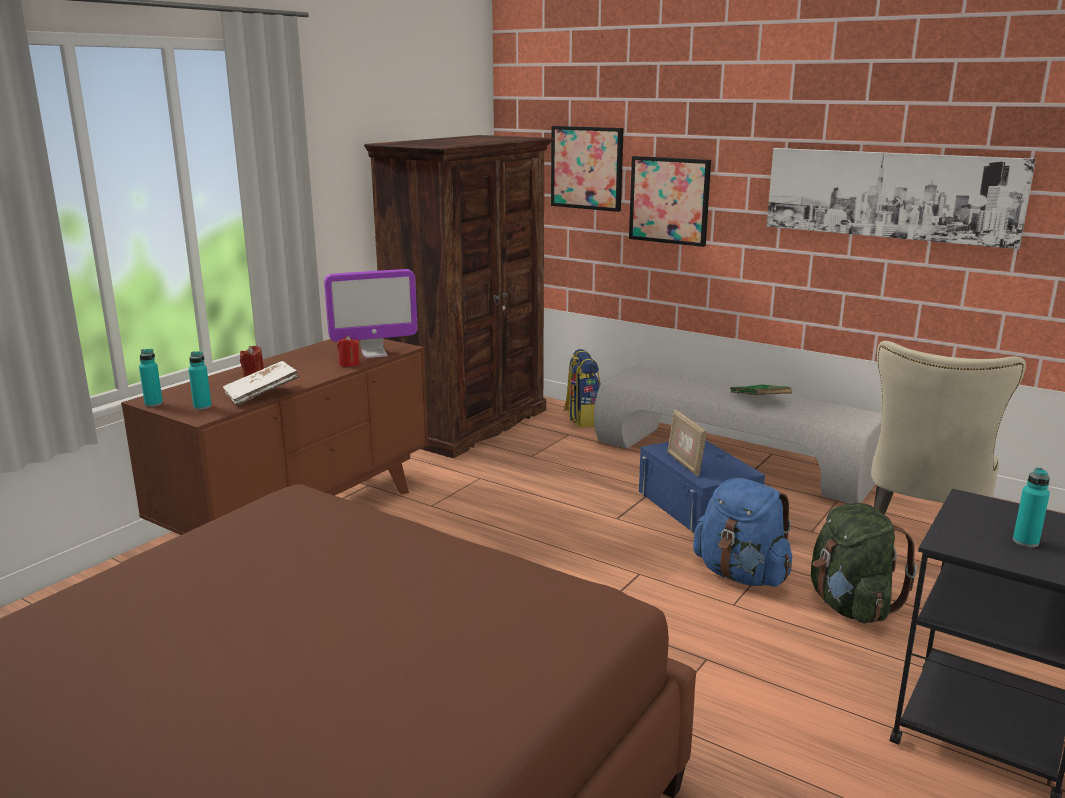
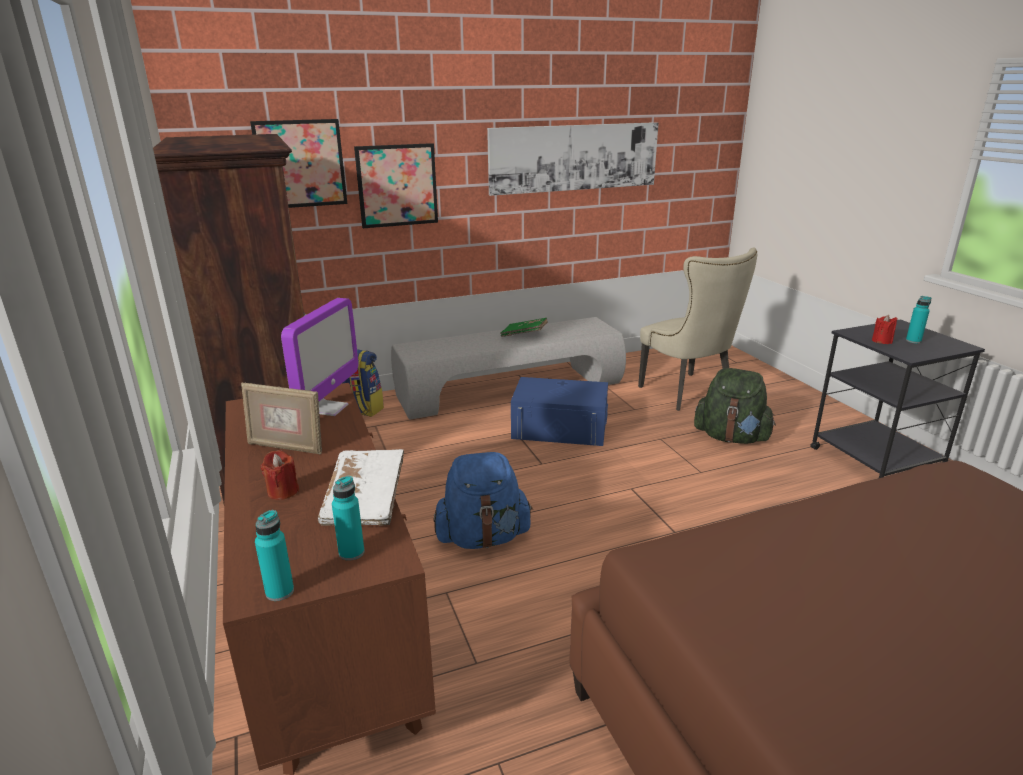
camera: 55 degrees left, 5 degrees up
(349, 364) = (340, 428): red candle -> red candle (882, 341)
(684, 464) = (561, 398): picture frame -> picture frame (286, 447)
(741, 575) = (666, 453): blue backpack -> blue backpack (483, 537)

